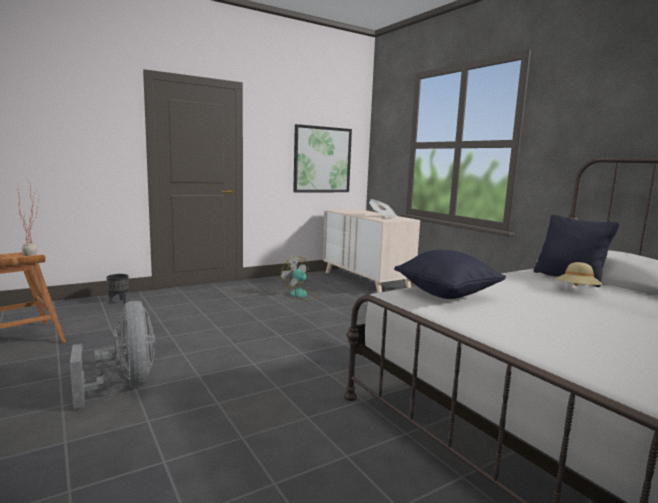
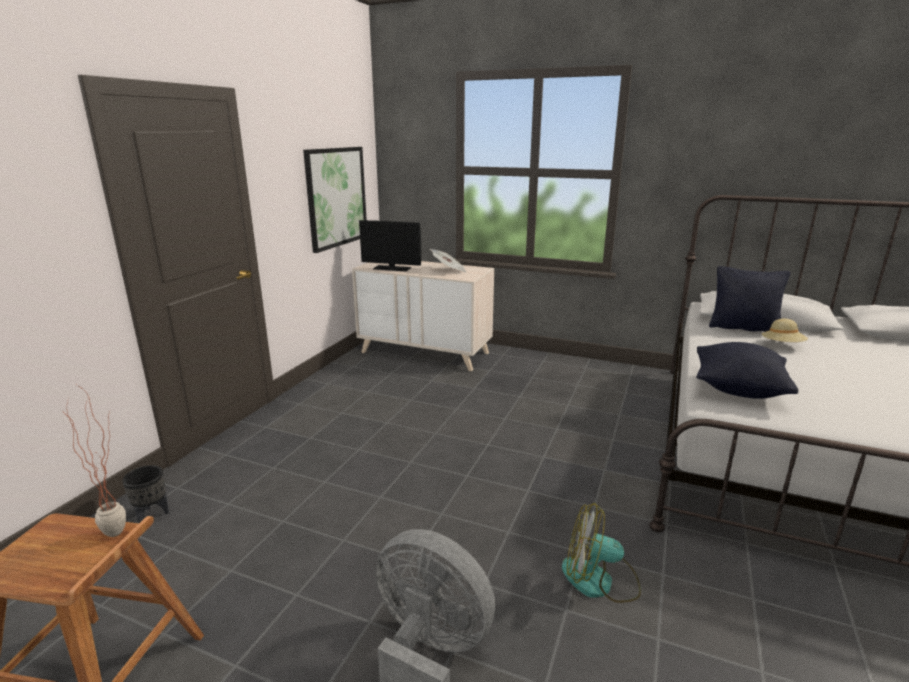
camera: 35 degrees left, 10 degrees up
(302, 295) = (392, 400): fan -> fan (599, 580)
(349, 212) = (392, 268): none -> monitor

